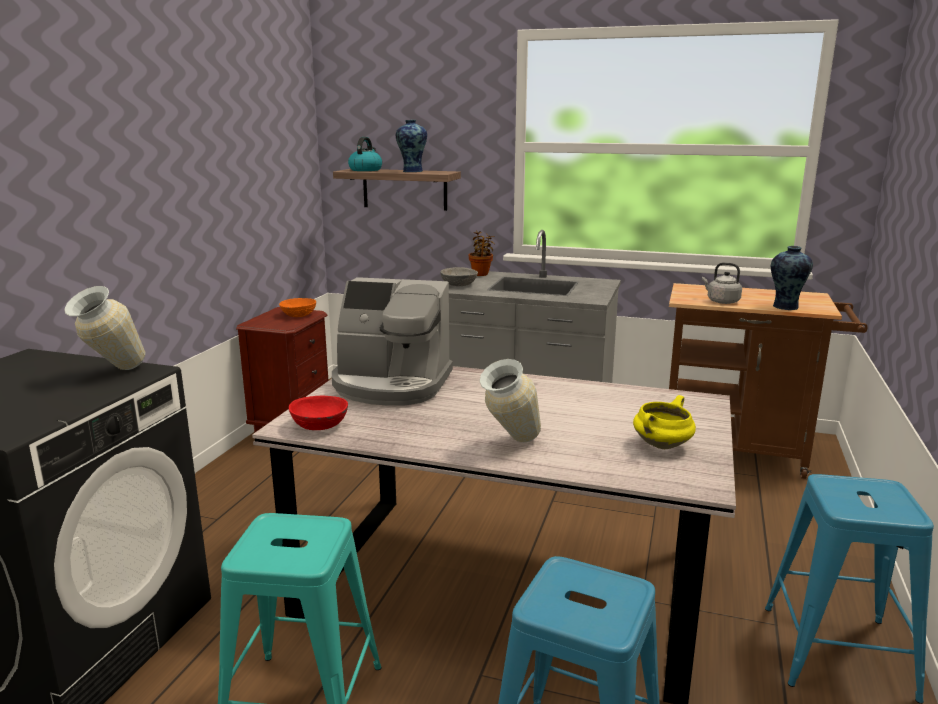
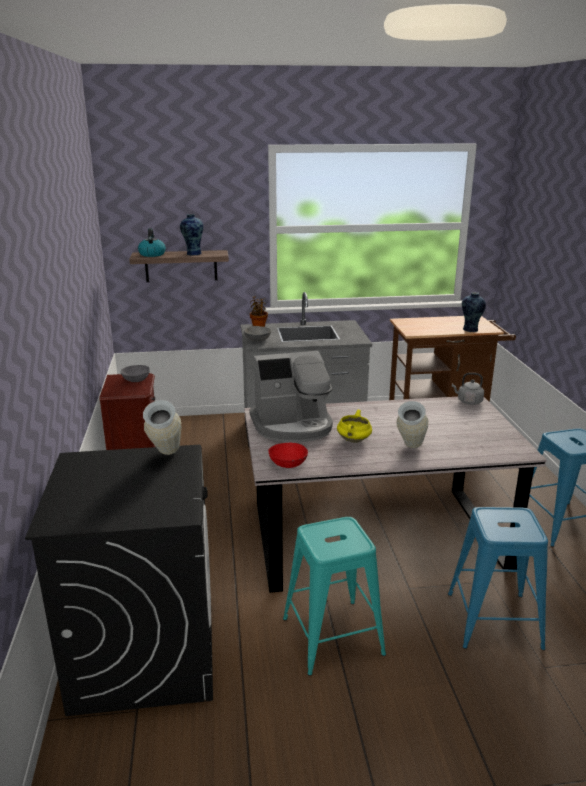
camera: 25 degrees left, 5 degrees up
(299, 315) = (136, 379): orange bowl -> grey bowl
(662, 446) = (483, 434): yellow cooking pot -> yellow cooking pot (354, 440)
(721, 301) = (433, 330): grey kettle -> grey kettle (468, 401)

